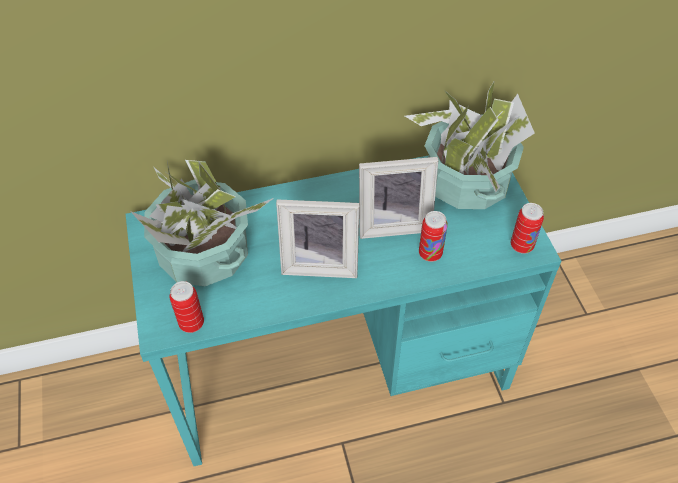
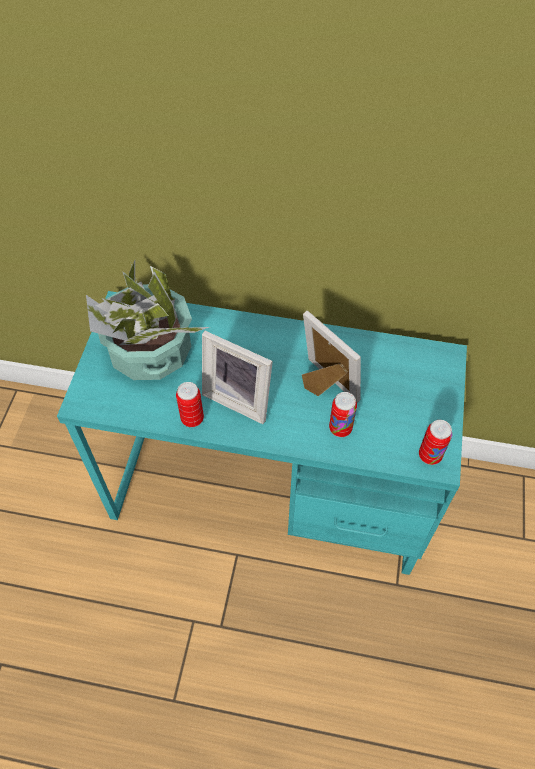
camera: 25 degrees right, 5 degrees up
(191, 323) = (108, 407): can -> can (192, 419)
(393, 223) = (324, 386): picture frame -> picture frame turned 150 degrees counterclockwise
(467, 183) = (414, 375): potted plant -> none

